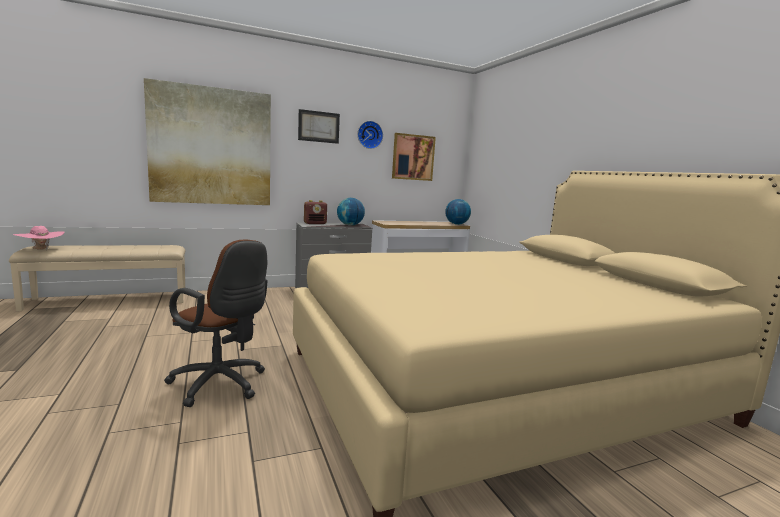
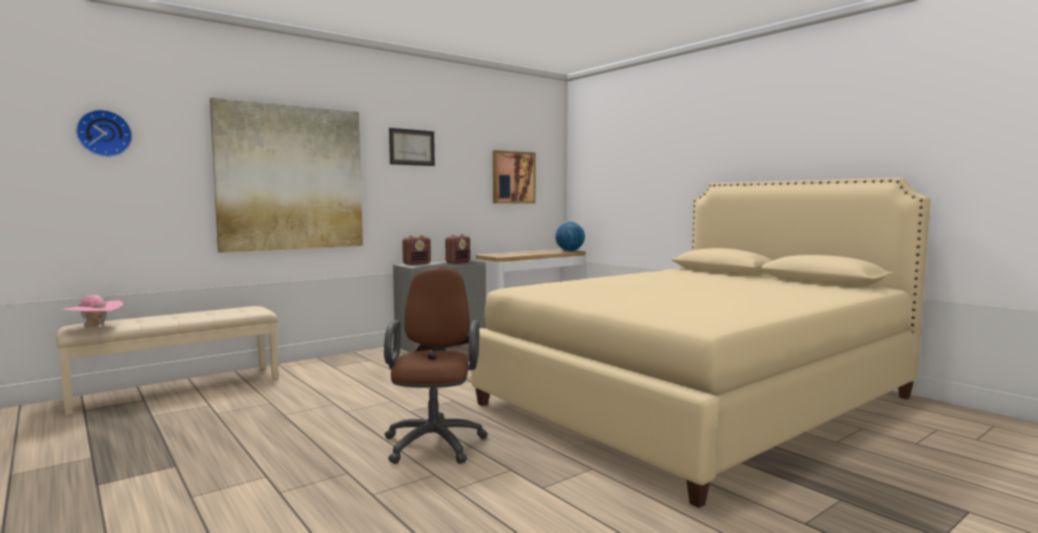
camera: 15 degrees left, 5 degrees down
(221, 385) = (435, 441): brown office chair -> brown office chair turned 105 degrees counterclockwise
(350, 225) = (458, 262): globe -> radio
(369, 135) = (466, 154): wall clock -> wall clock (104, 133)

